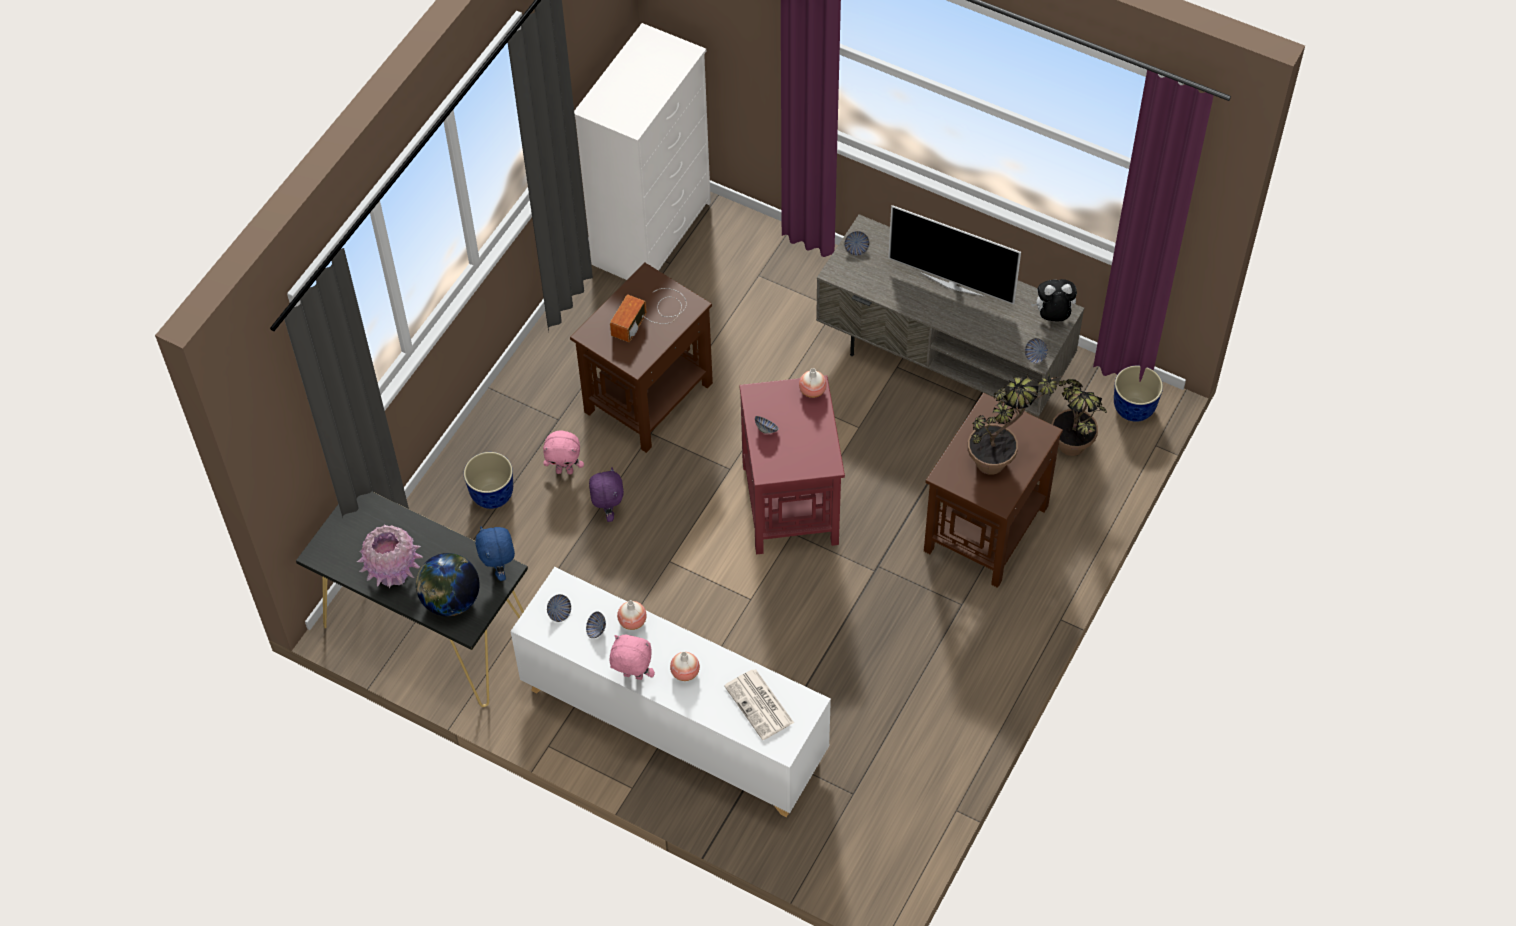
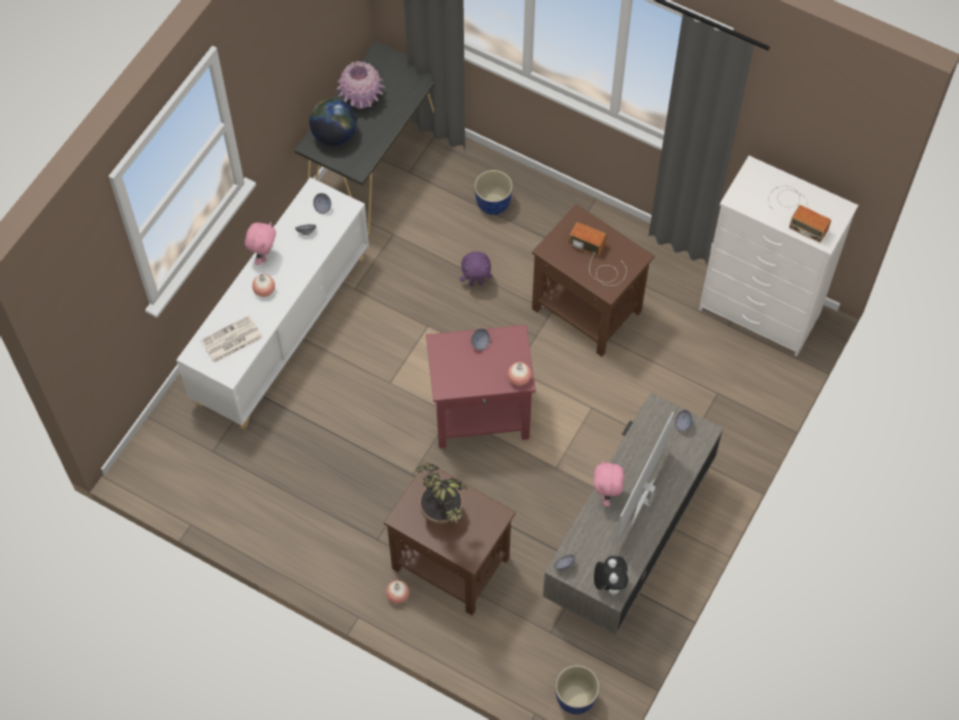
camera: 90 degrees right, 5 degrees up
(500, 569) = (359, 165): blue plush toy -> none
(565, 470) = (515, 252): pink plush toy -> pink plush toy (607, 494)
(632, 621) = (312, 255): vase -> vase (398, 595)
(651, 74) = (797, 212): none -> radio
(1072, 453) = (527, 640): potted plant -> none

